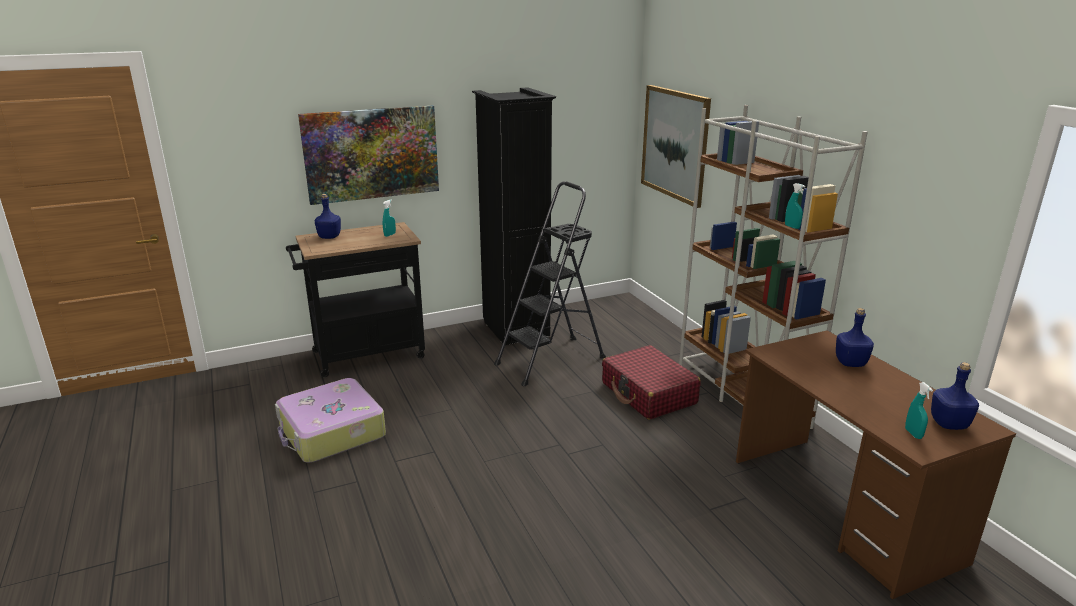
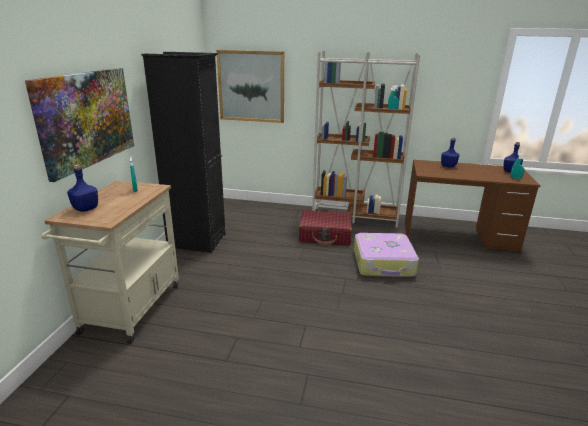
camera: 55 degrees left, 0 degrees up
(331, 432) = (224, 366): suitcase -> suitcase (384, 263)
(365, 355) = (130, 311): black cart -> beige cart
(552, 360) = (253, 245): step ladder -> none

